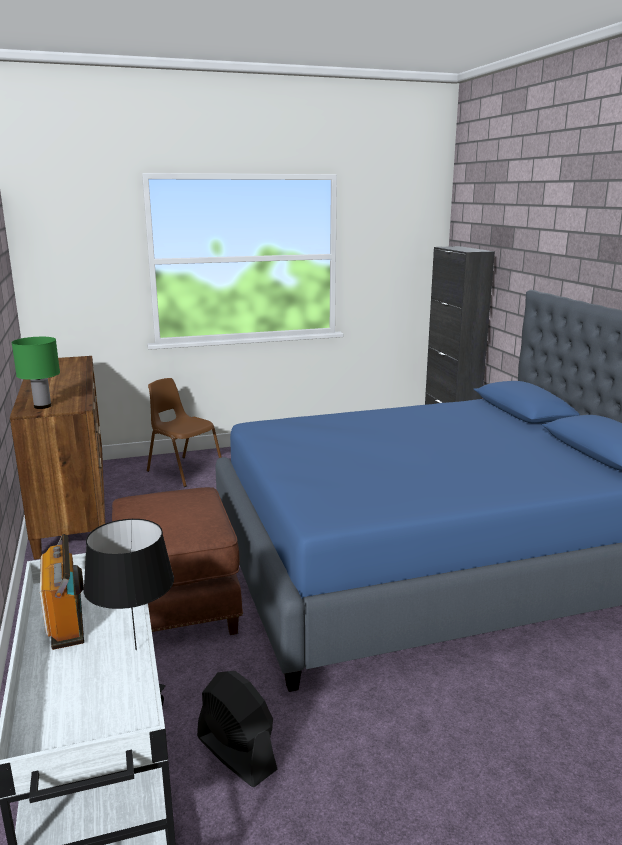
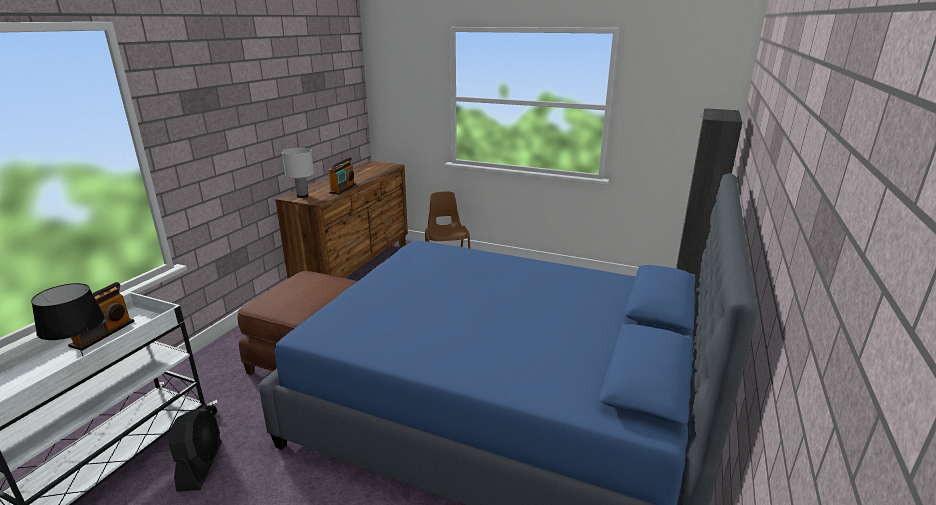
camera: 40 degrees right, 5 degrees up
(42, 406) = (302, 196): green table lamp -> white table lamp
(78, 389) = (343, 189): none -> radio

